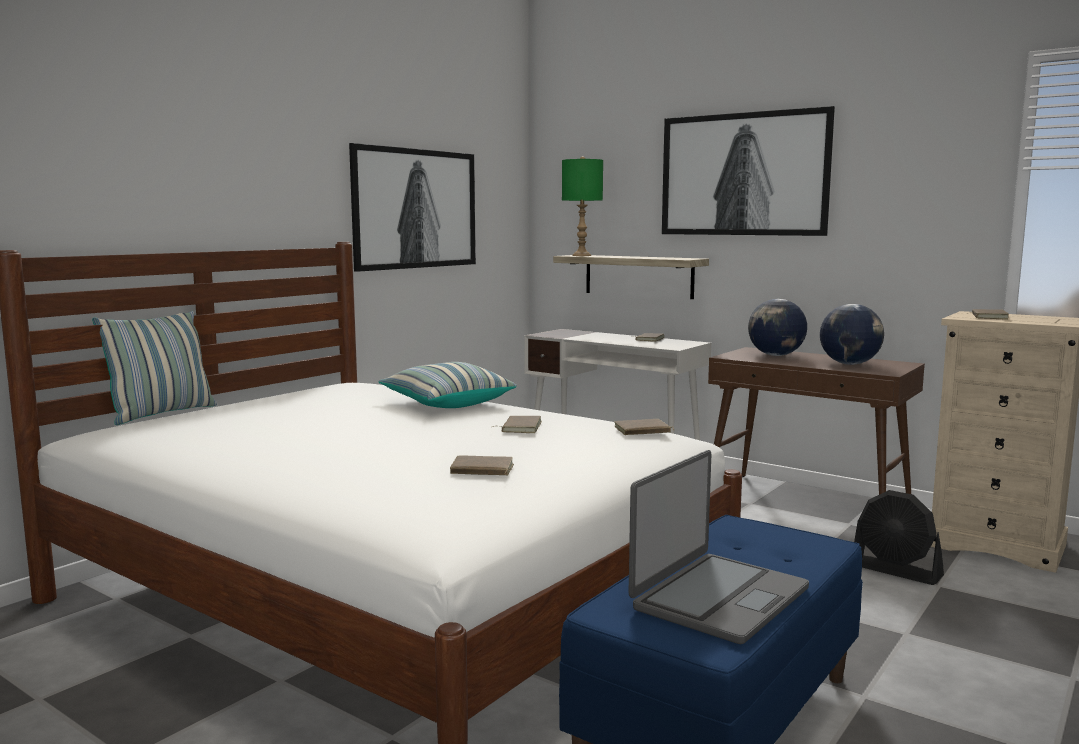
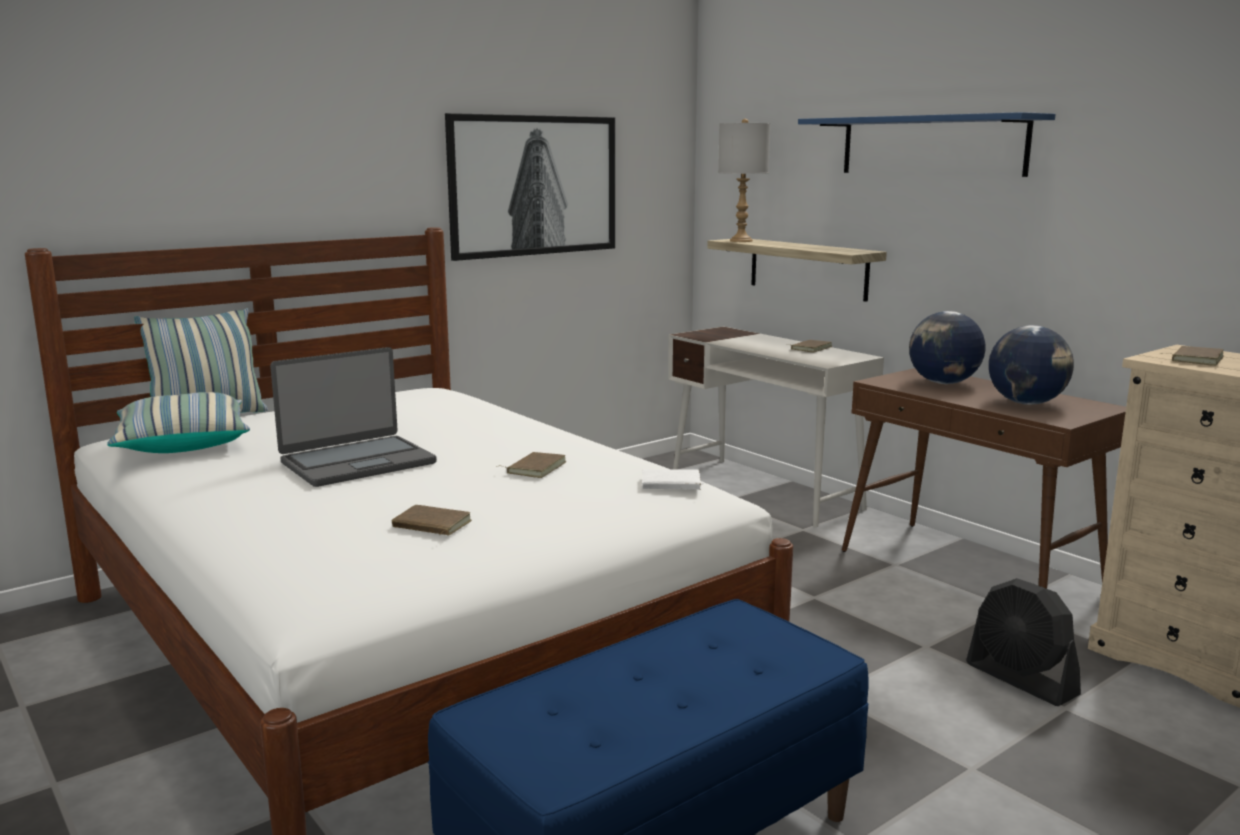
camera: 15 degrees right, 5 degrees up
(446, 403) = (494, 426): pillow -> pillow (182, 444)
(582, 255) = (741, 241): green table lamp -> grey table lamp
(642, 431) = (671, 484): brown book -> white book
(718, 598) = (620, 714): laptop -> laptop (357, 462)
(744, 174) = (931, 145): picture -> blue shelf

